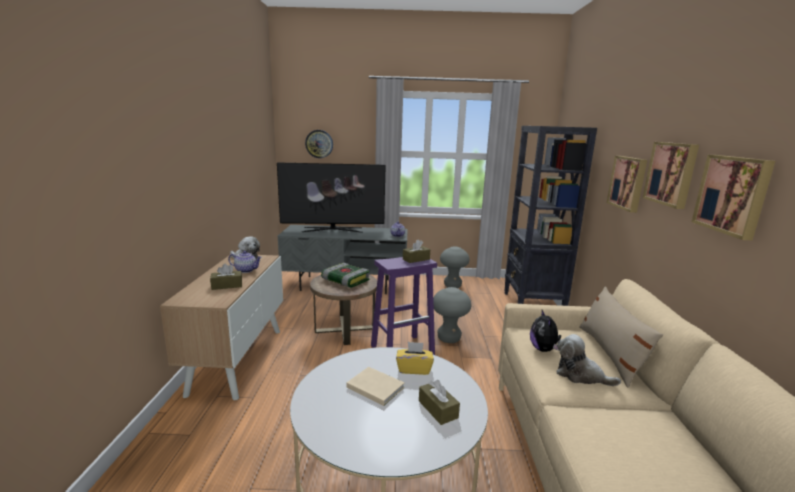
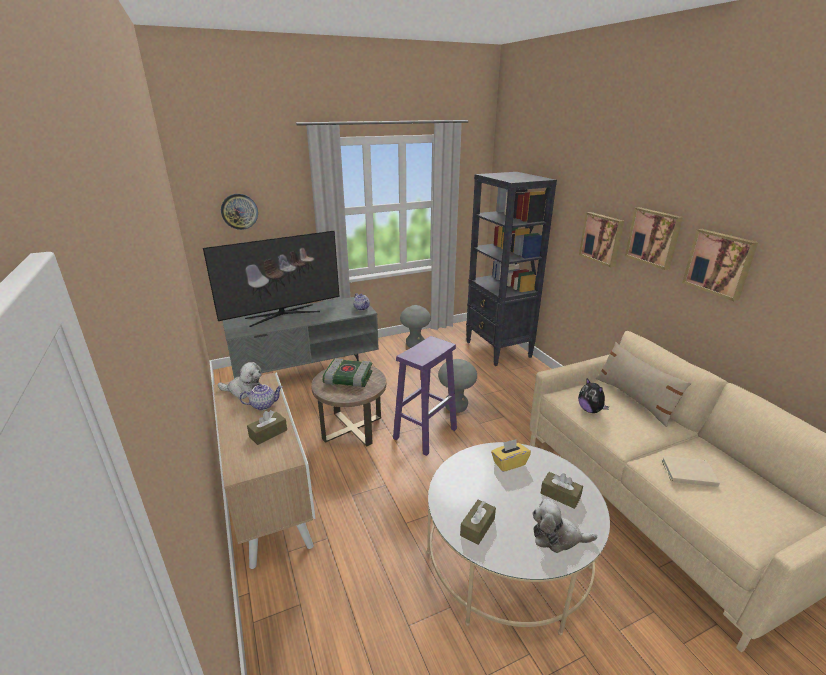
camera: 25 degrees left, 10 degrees up
(375, 386) = (496, 493): beige book -> beige book (687, 472)
(416, 259) = (433, 345): brown tissue box -> brown tissue box (477, 527)
(580, 375) = (632, 427): plush toy -> plush toy (557, 537)

